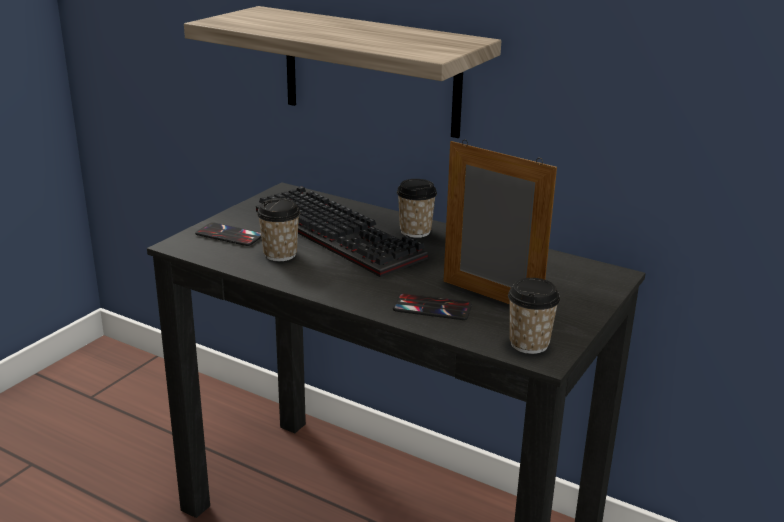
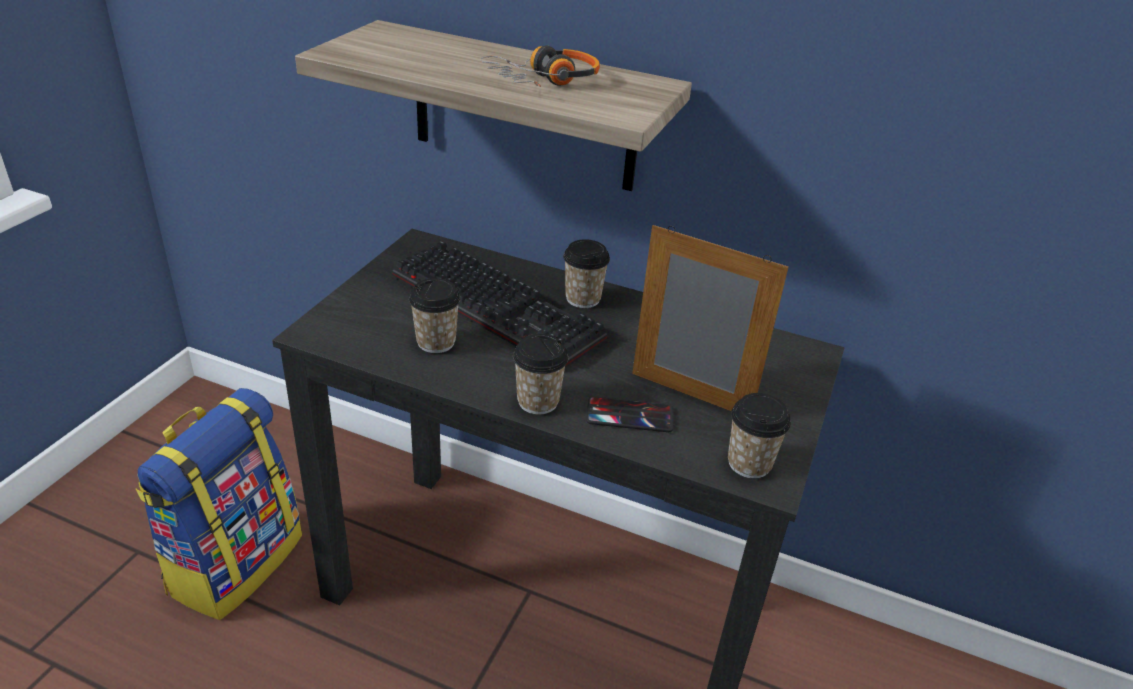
camera: 10 degrees left, 10 degrees up
(112, 478) = (235, 562): none -> backpack
(229, 235) = (369, 315): phone -> none
(355, 295) = (538, 401): none -> cup
(376, 37) = (544, 80): none -> headphones

